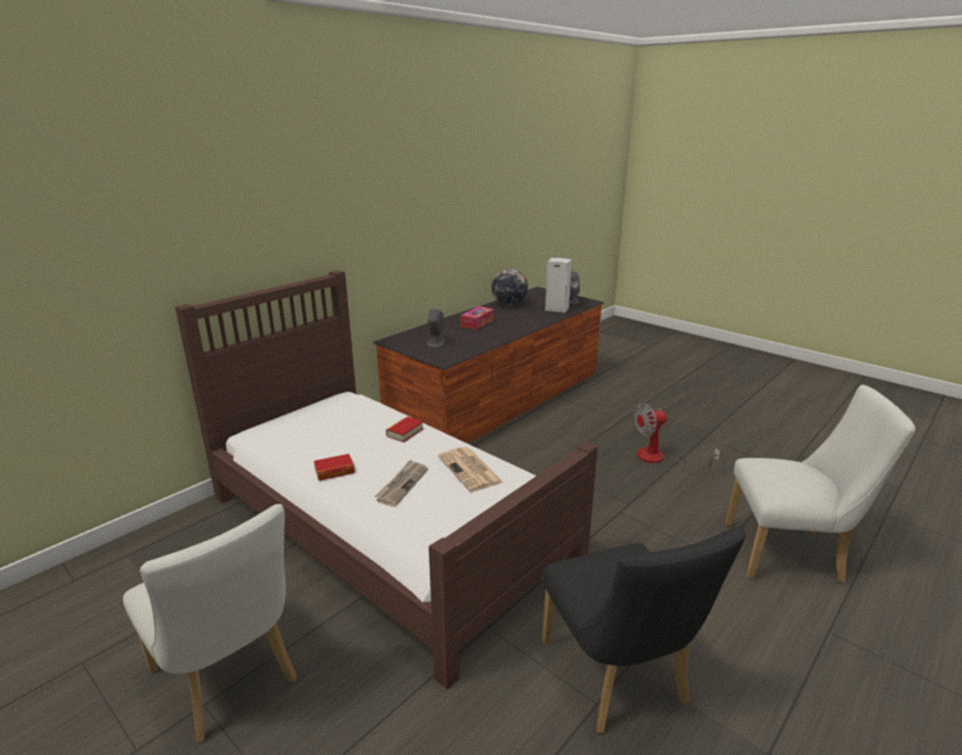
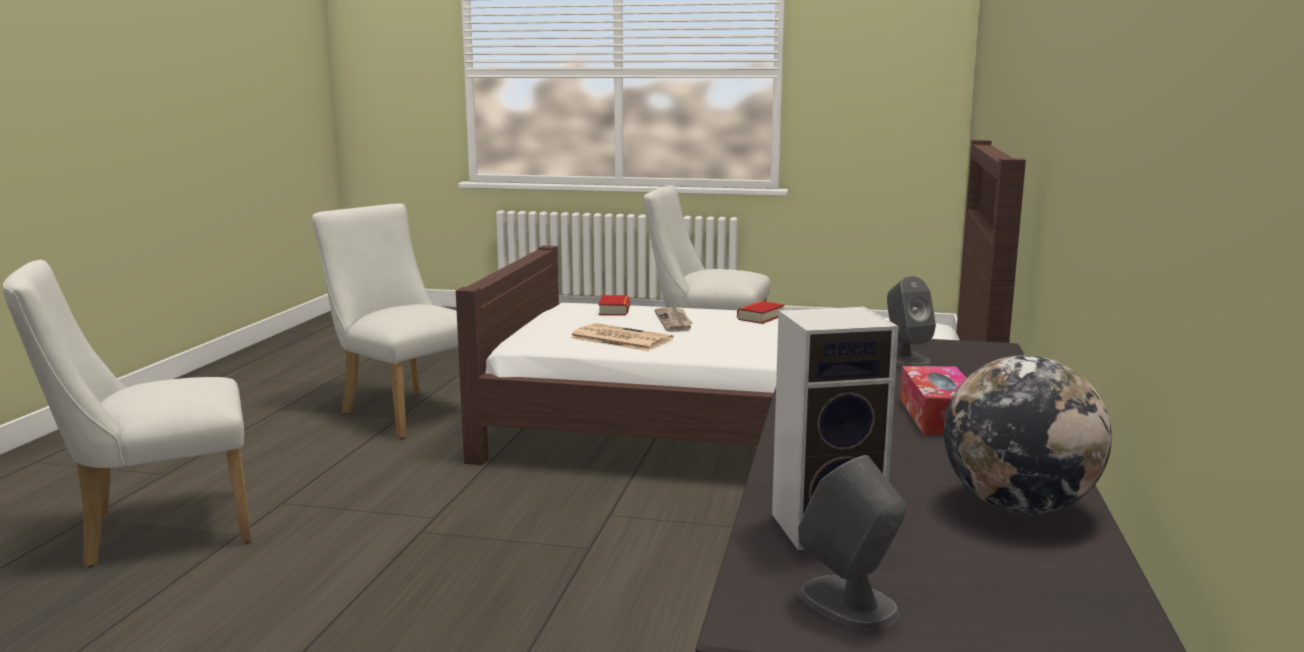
camera: 150 degrees right, 10 degrees down
(405, 432) = (756, 349): book -> book (614, 310)
(619, 680) = (405, 411): black chair -> white chair
(660, 459) = (363, 627): fan -> none

